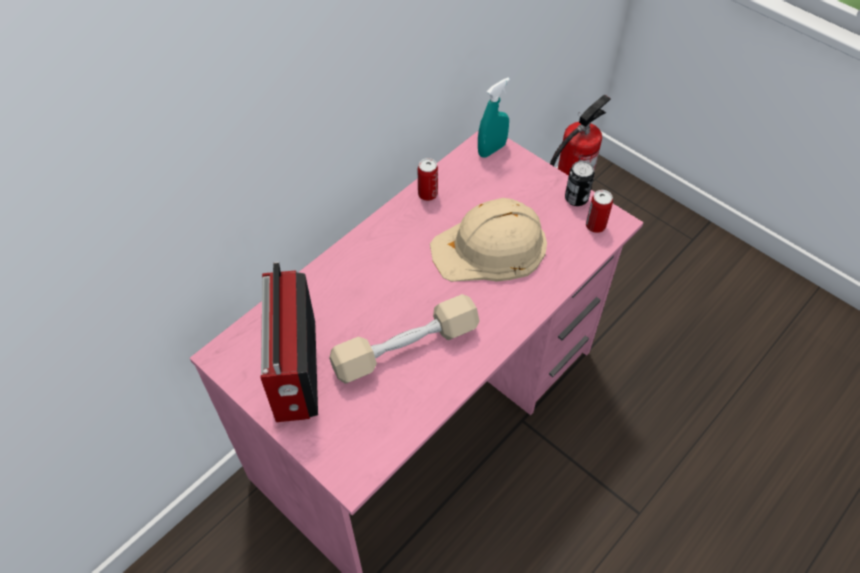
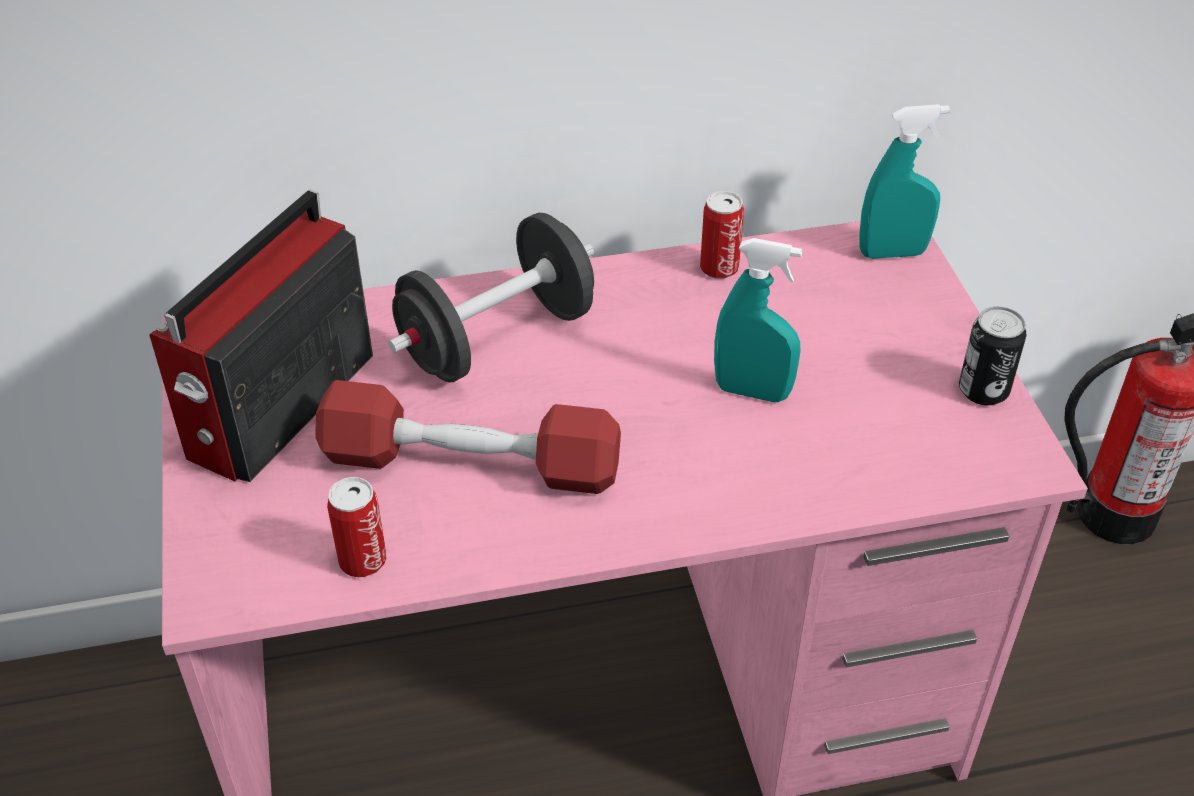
camera: 35 degrees right, 10 degrees down
(362, 281) = (497, 338): none -> black dumbbell
(405, 348) = (470, 463): beige dumbbell -> red dumbbell
(490, 248) = (752, 391): beige hard hat -> turquoise spray bottle
(595, 226) = (982, 448): can -> can (362, 561)

